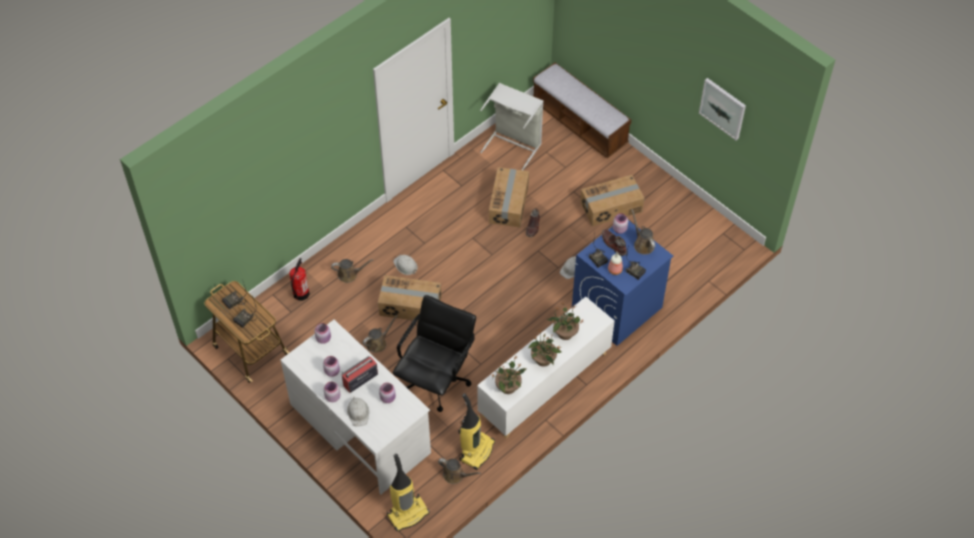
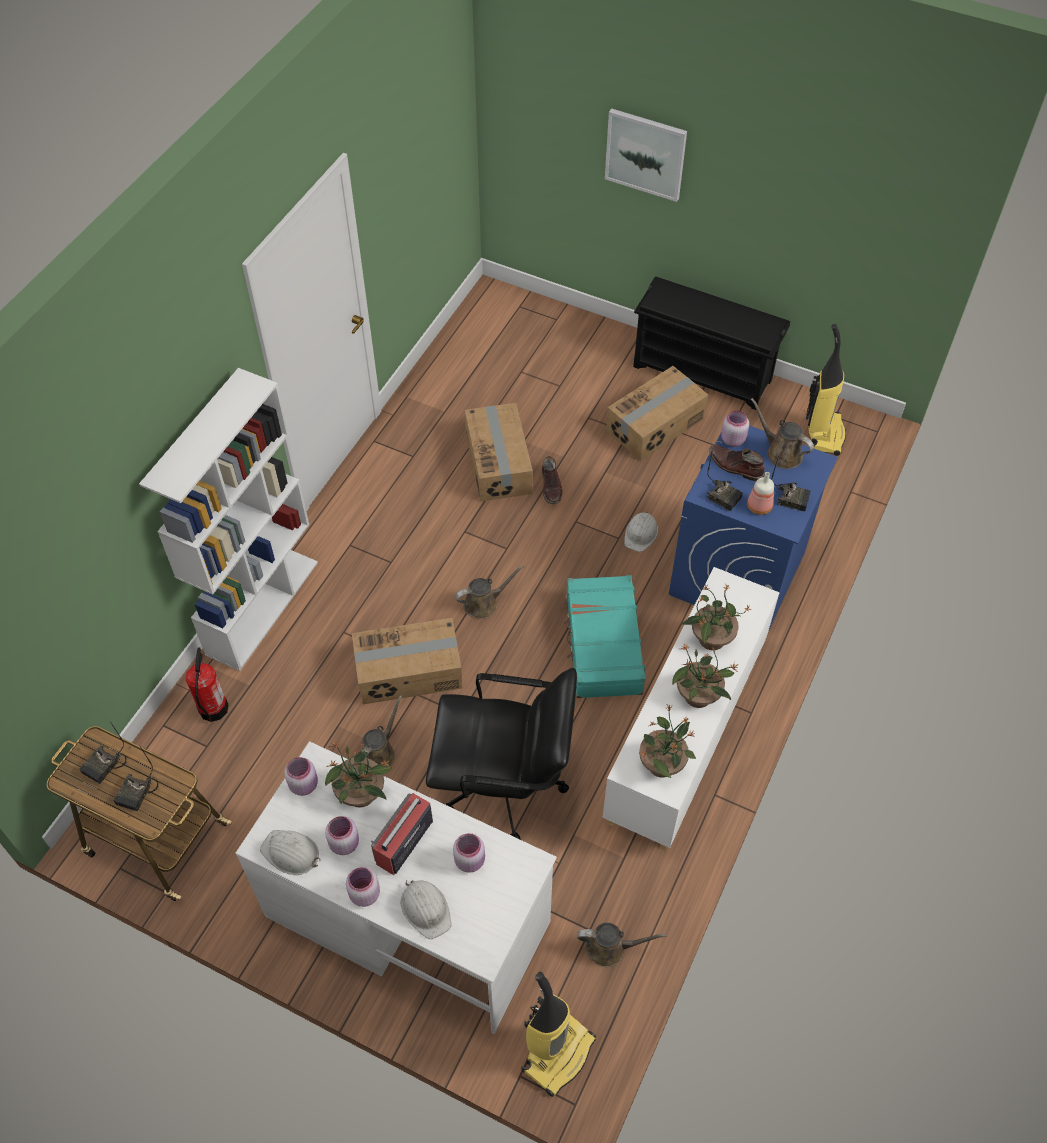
camera: 20 degrees left, 0 degrees up
(346, 247) = (262, 607): none -> white bookcase
(349, 274) = (285, 650): brown watering can -> brown watering can (484, 604)
(349, 351) = (361, 794): none -> potted plant
(405, 265) = (374, 607): white hard hat -> white hard hat (291, 853)
(436, 380) = (504, 786): black office chair -> black office chair turned 90 degrees clockwise
(476, 450) = (626, 889): vacuum cleaner -> vacuum cleaner (823, 433)
(513, 144) = (467, 373): grey laundry basket -> none
(521, 323) = (602, 644): none -> turquoise suitcase
(579, 124) = (552, 319): bench -> none
(656, 183) = (704, 373): none -> black shoe rack
(723, 108) = (827, 202): picture -> picture (645, 154)

